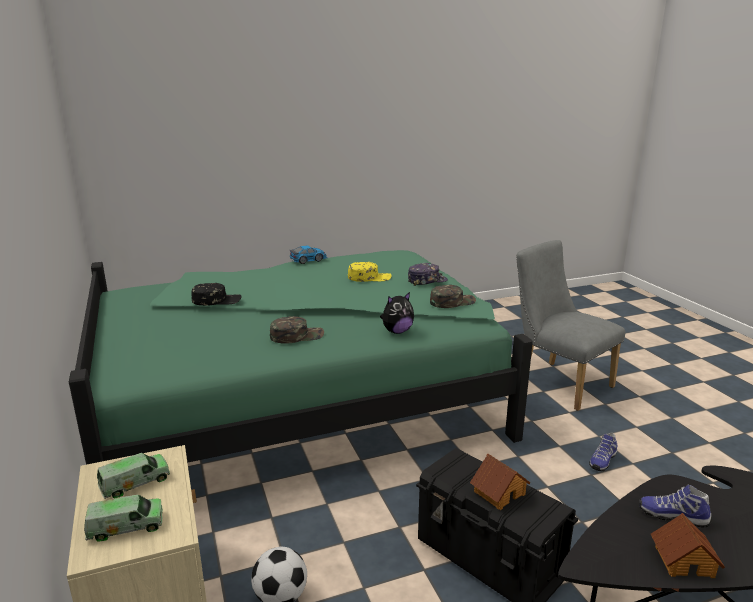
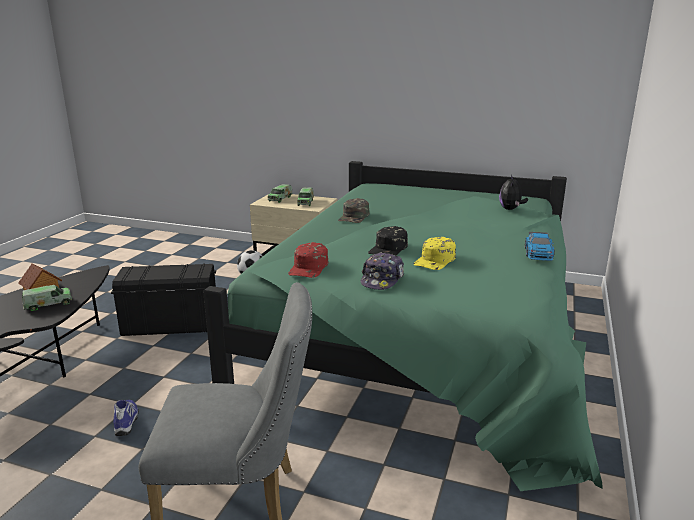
camera: 130 degrees right, 0 degrees up
(217, 300) = (454, 207): black cap -> black cap (388, 249)
(397, 331) = (305, 240): plush toy -> plush toy (510, 209)
(452, 302) = (309, 267): green cap -> red cap
(498, 492) = (160, 271): toy house -> none
(673, 515) = (48, 304): shoe -> toy truck

